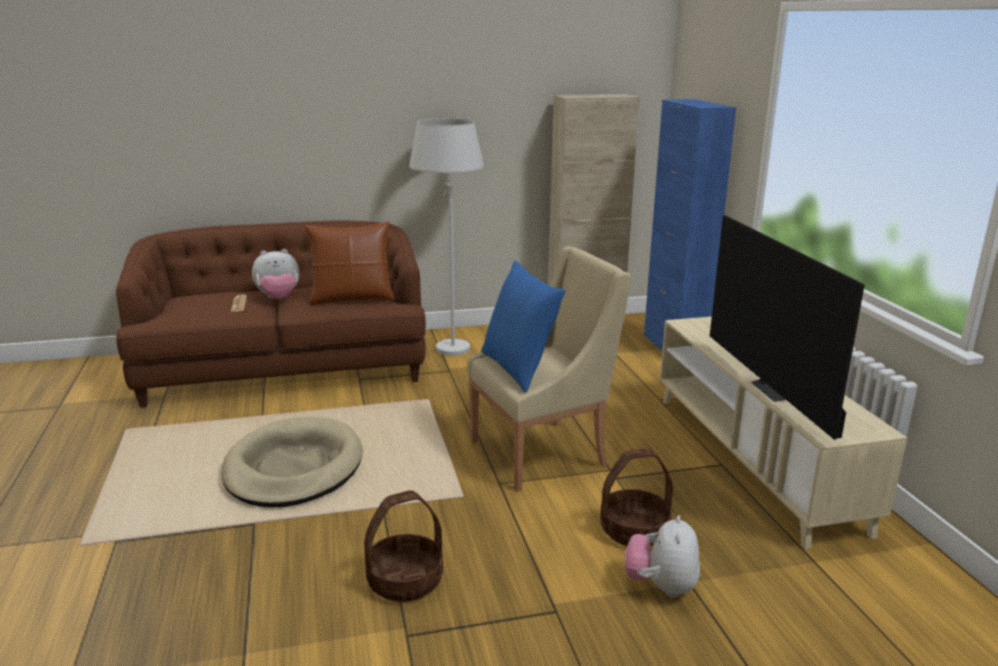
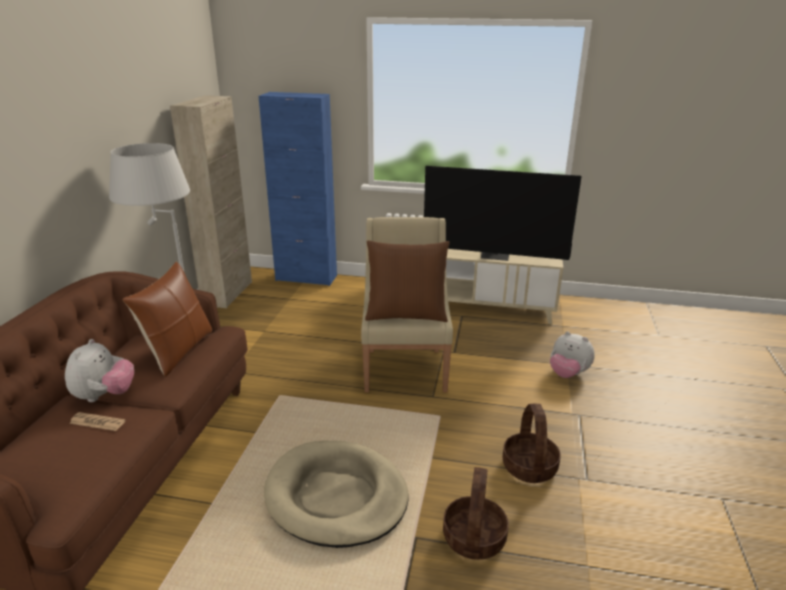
camera: 65 degrees left, 5 degrees up
(519, 368) = (406, 315): blue pillow -> brown pillow
(634, 531) = (513, 365): basket -> basket (474, 538)

